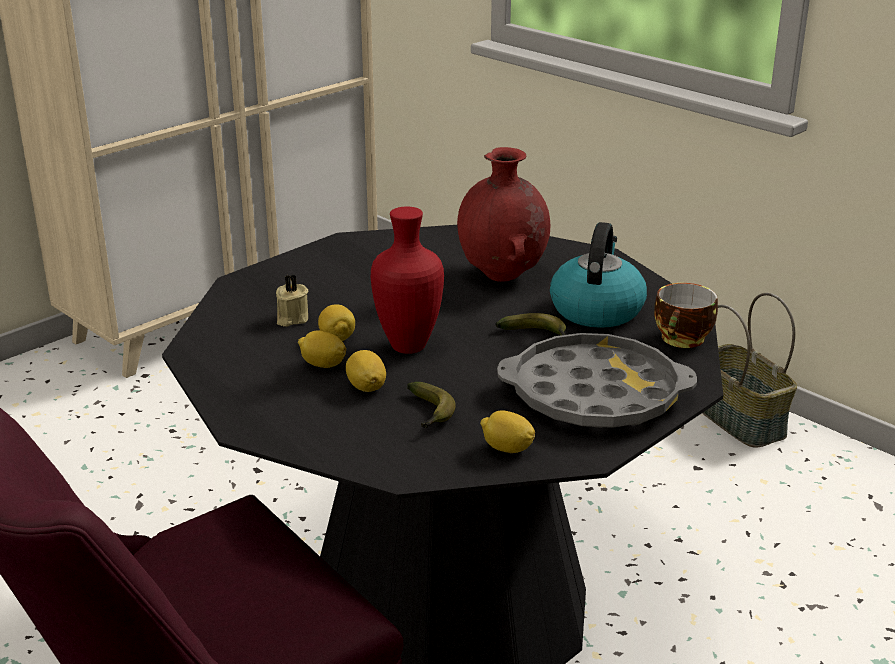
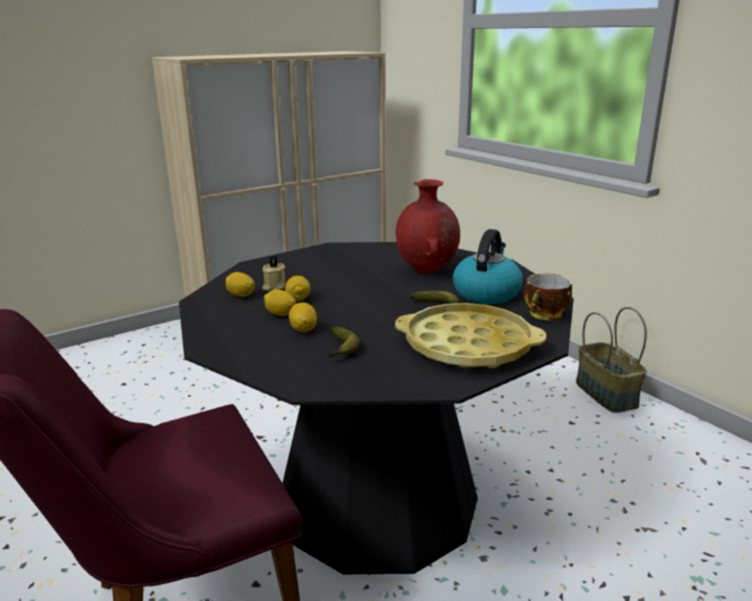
camera: 10 degrees right, 5 degrees down
(409, 345) = (345, 306): red vase -> none
(507, 449) = (388, 377): lemon -> lemon (241, 295)
(594, 394) = (467, 345): grey tray -> yellow tray

